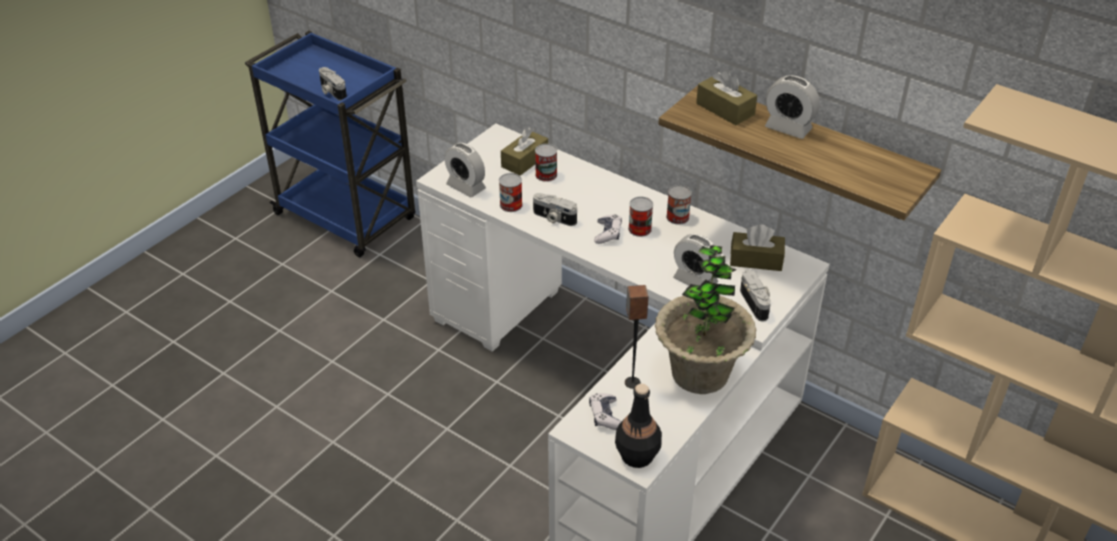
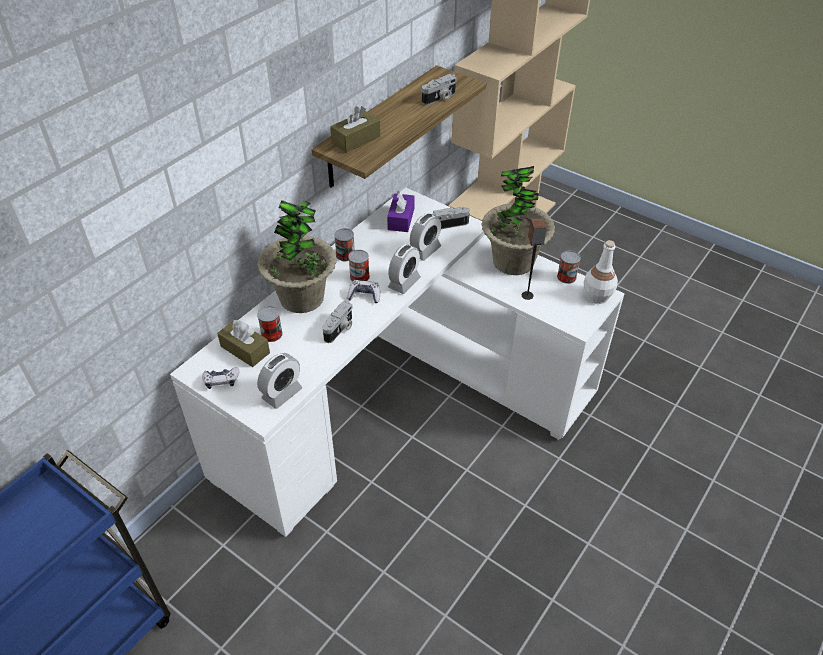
camera: 90 degrees left, 5 degrees up
(331, 92) = (57, 536): camera -> camera (439, 98)
(511, 205) = (316, 358): can -> can (566, 277)
(601, 190) = (302, 298): none -> potted plant
(605, 416) = (563, 310): game controller -> game controller (221, 381)
(636, 455) = (597, 296): black bottle -> white bottle
(756, 260) = (401, 219): brown tissue box -> purple tissue box
(788, 128) = (385, 115): alarm clock -> alarm clock (404, 282)

